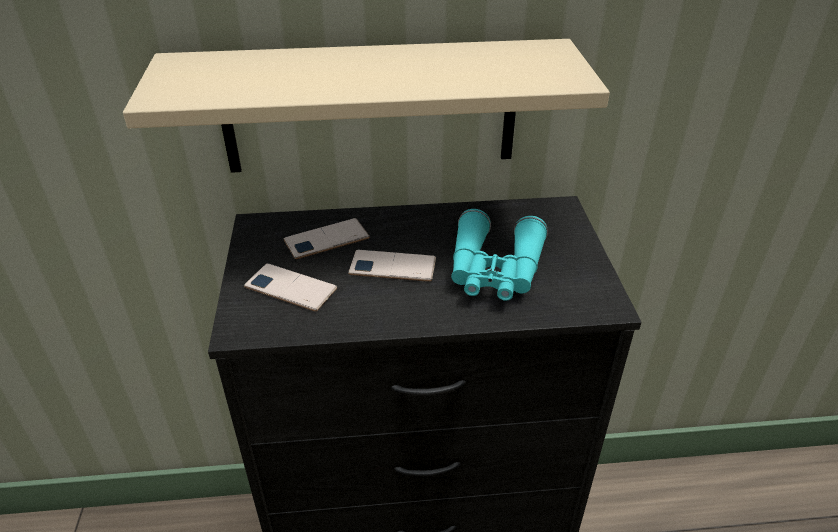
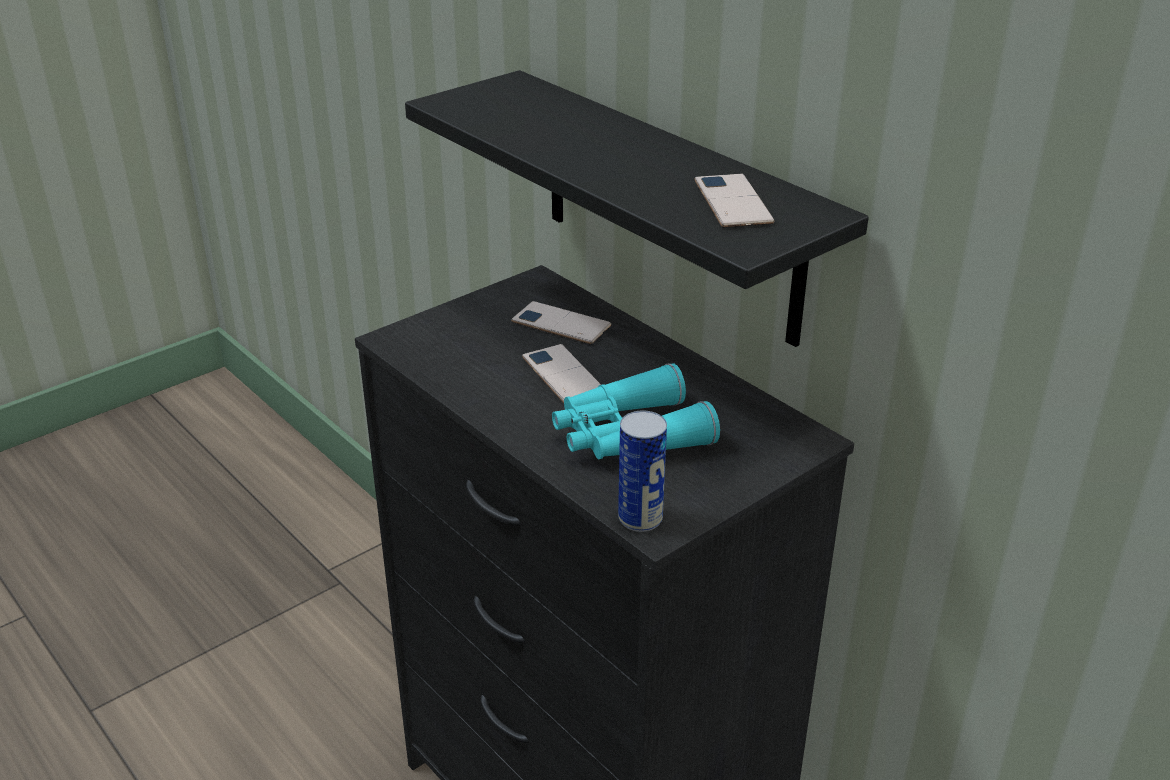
camera: 55 degrees right, 5 degrees down
(290, 288) = (470, 337): phone -> phone (732, 202)
(370, 107) = (669, 206): beige shelf -> black shelf
(592, 307) = (640, 518): none -> can

